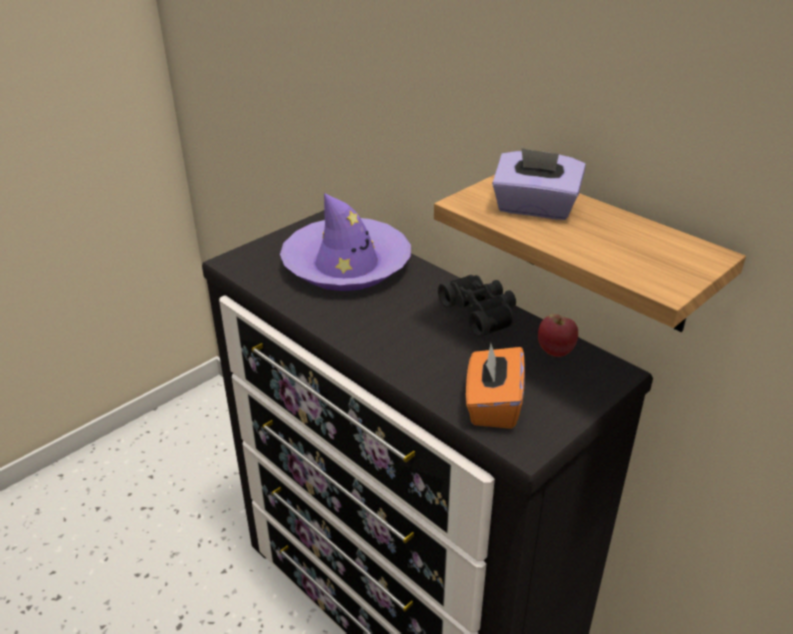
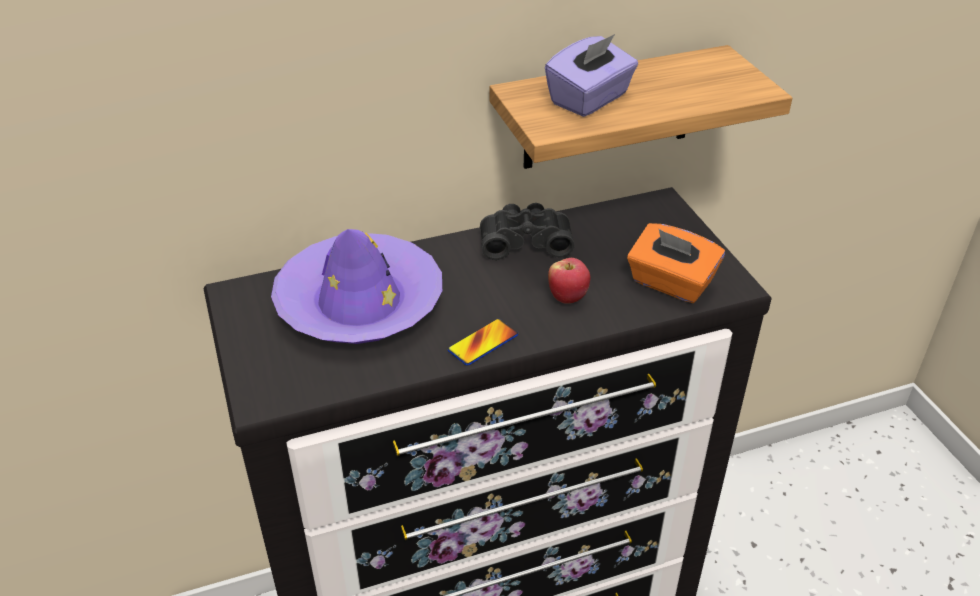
camera: 65 degrees left, 5 degrees up
(339, 327) = (483, 343): none -> phone
(555, 351) = (614, 221): apple -> apple (567, 297)

